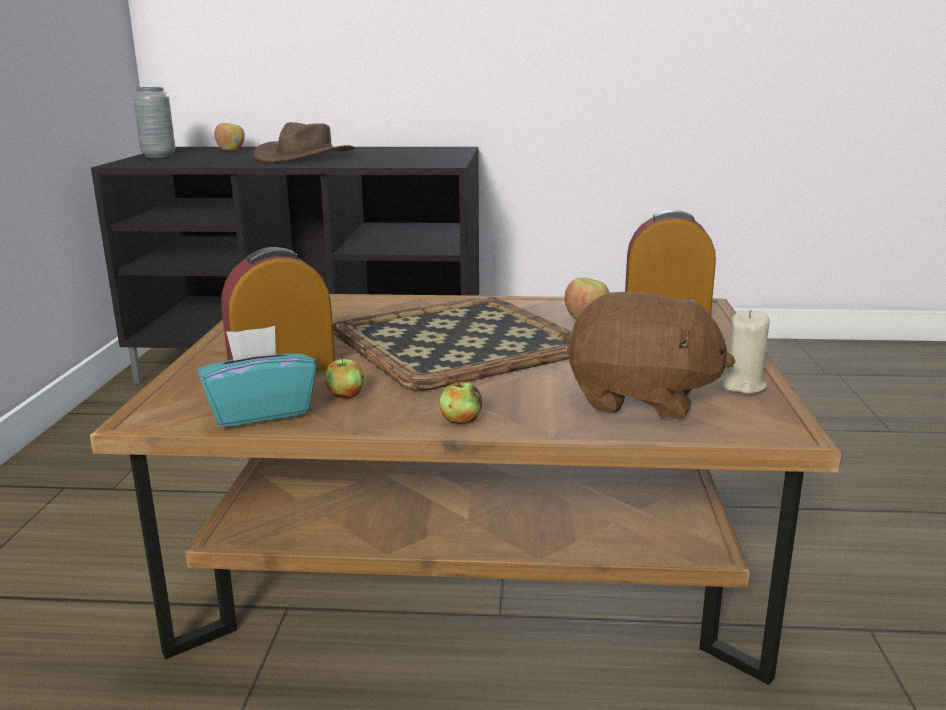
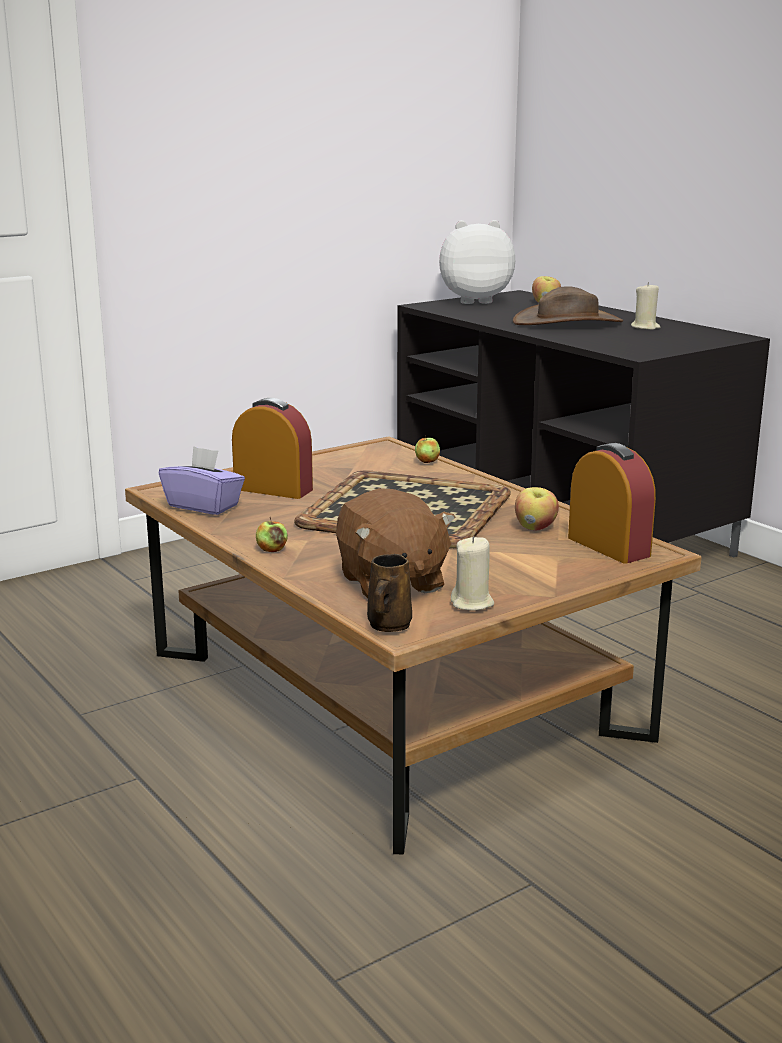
camera: 50 degrees right, 0 degrees up
(158, 156) = (474, 301): grey vase -> plush toy
(260, 411) = (204, 506): turquoise tissue box -> purple tissue box
(345, 395) = (261, 514): apple -> apple (427, 461)
(375, 152) = (645, 327): none -> beige candle
(763, 432) = (388, 626): none -> brown mug

